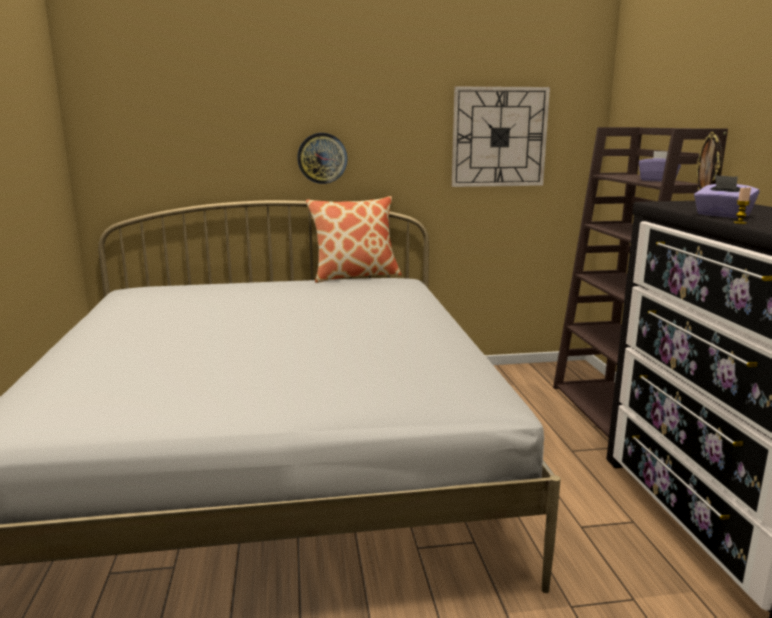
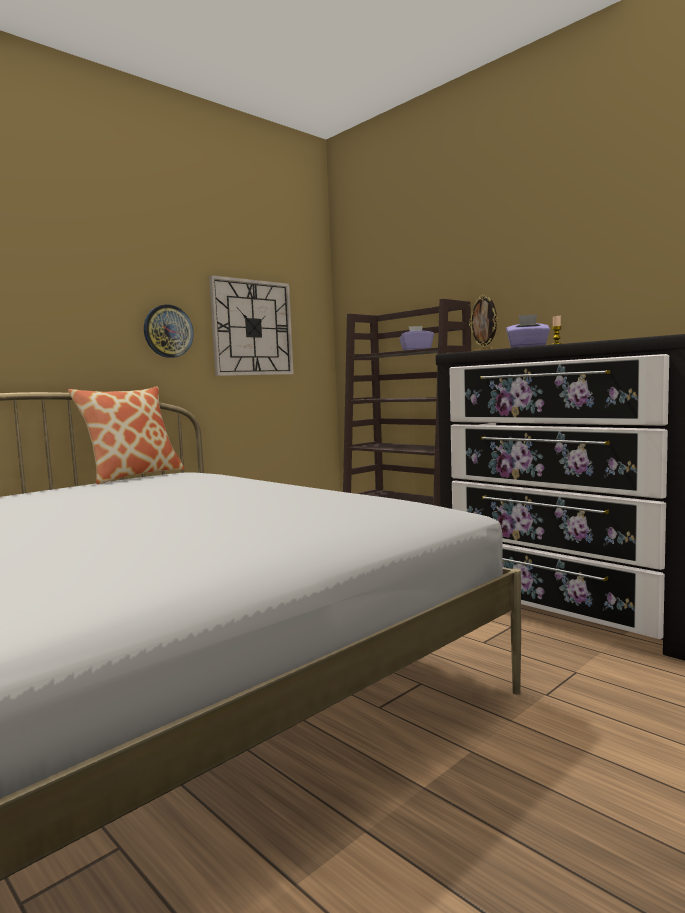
camera: 35 degrees left, 10 degrees down
(322, 158) = (78, 343): wall clock -> wall clock (168, 331)

